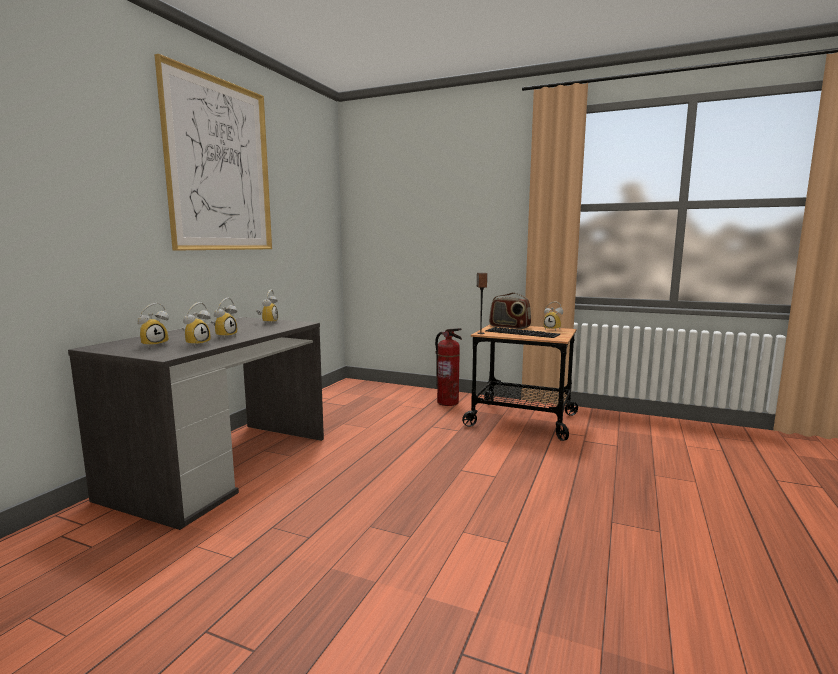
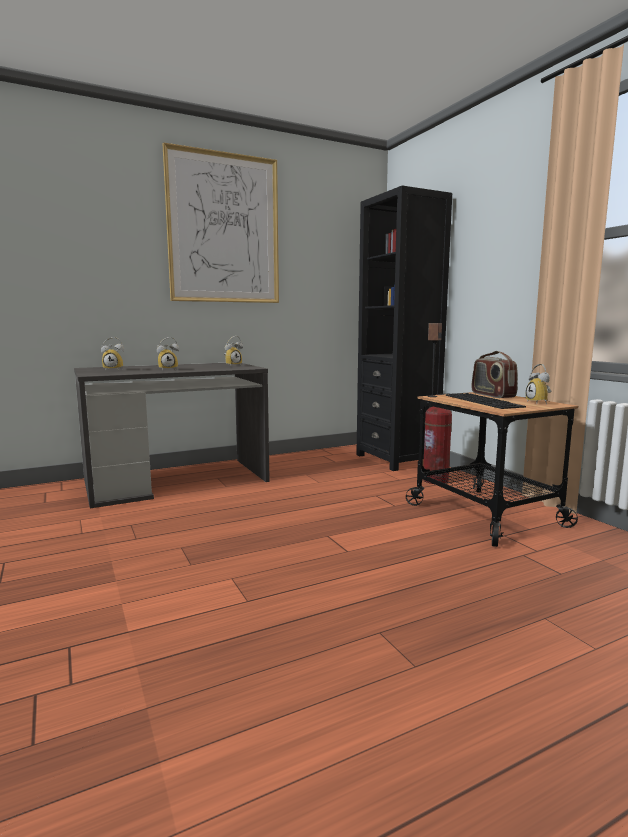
camera: 40 degrees right, 0 degrees up
(196, 344) = (133, 371): alarm clock -> none
(389, 391) = (396, 459): none -> black bookcase

